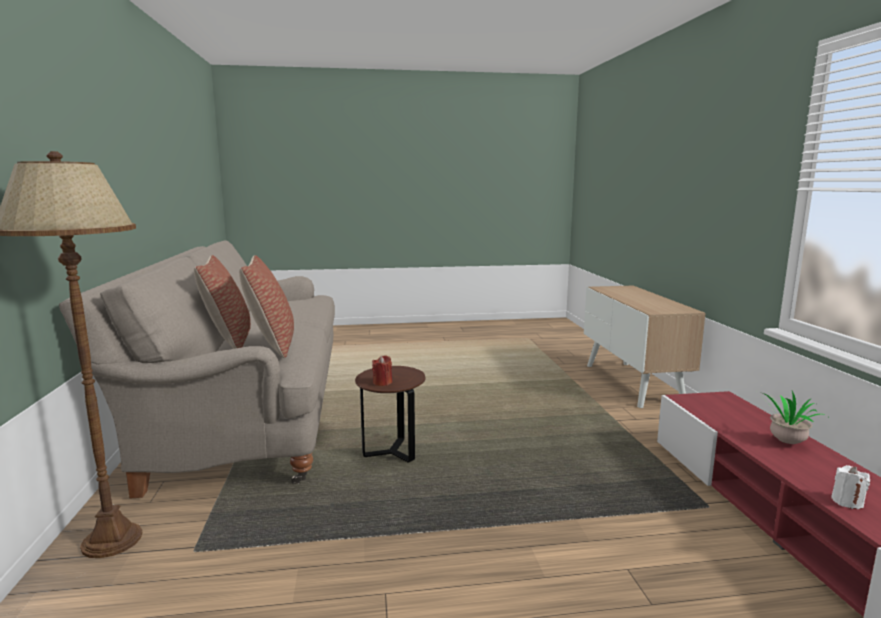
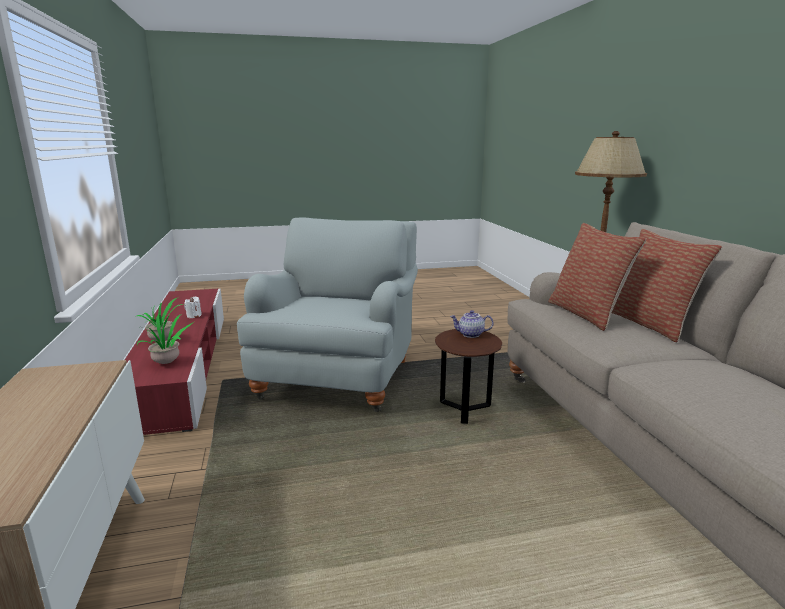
camera: 175 degrees right, 5 degrees up
(382, 382) = (470, 335): red candle -> teapot
(542, 508) = (339, 376): none -> grey armchair
(719, 413) = (167, 362): none -> potted plant

